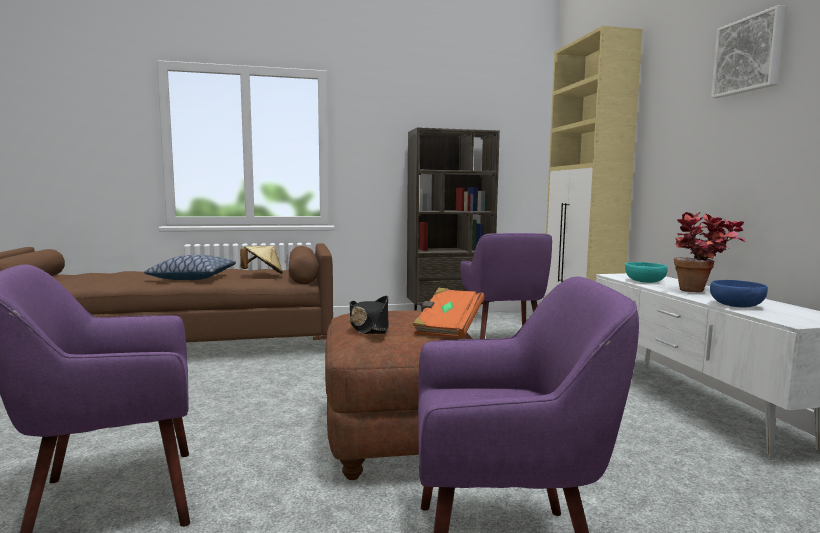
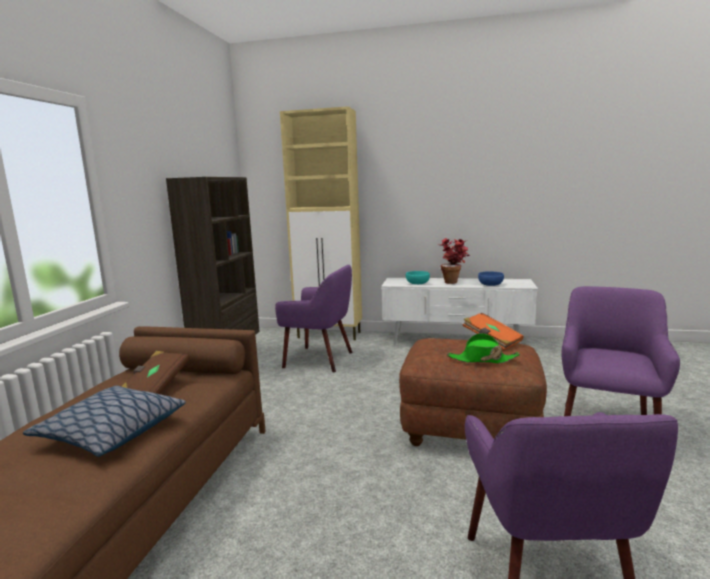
camera: 65 degrees left, 5 degrees up
(263, 274) = (156, 386): beige hat -> brown book
(369, 327) = (482, 359): black hat -> green hat
(749, 55) = (446, 148): picture -> none

